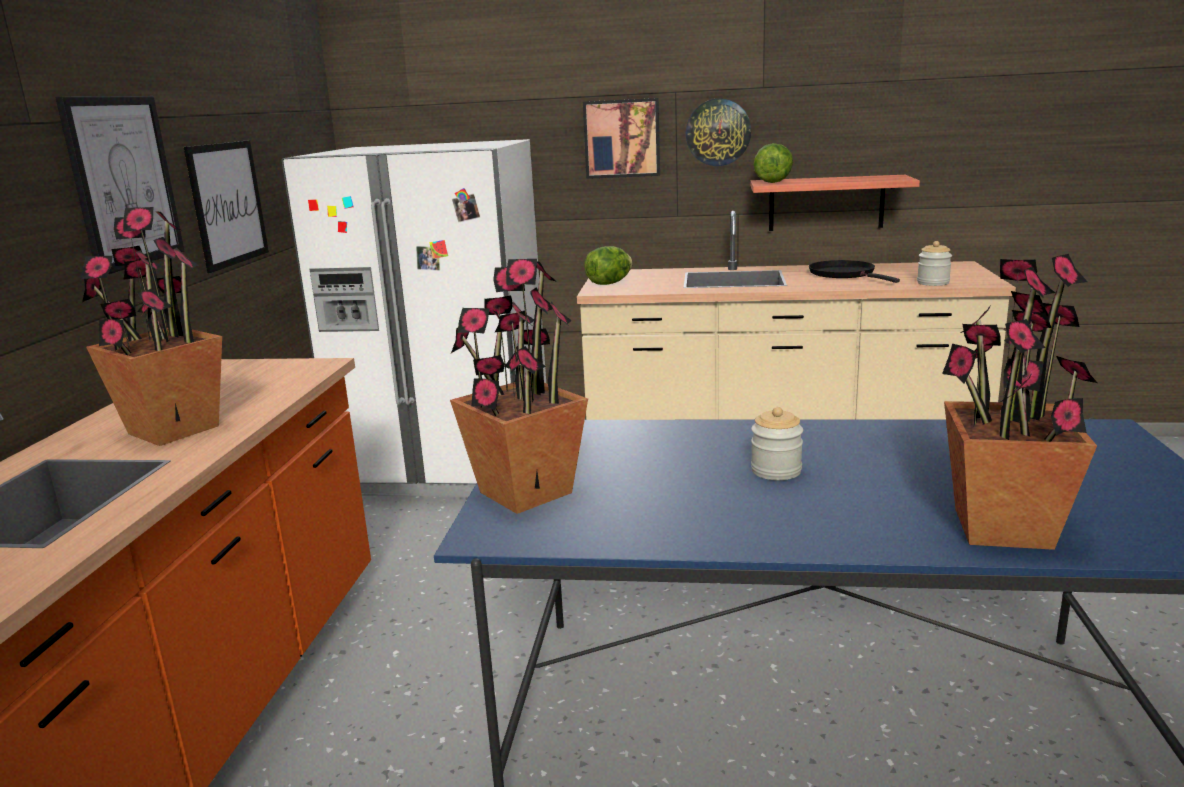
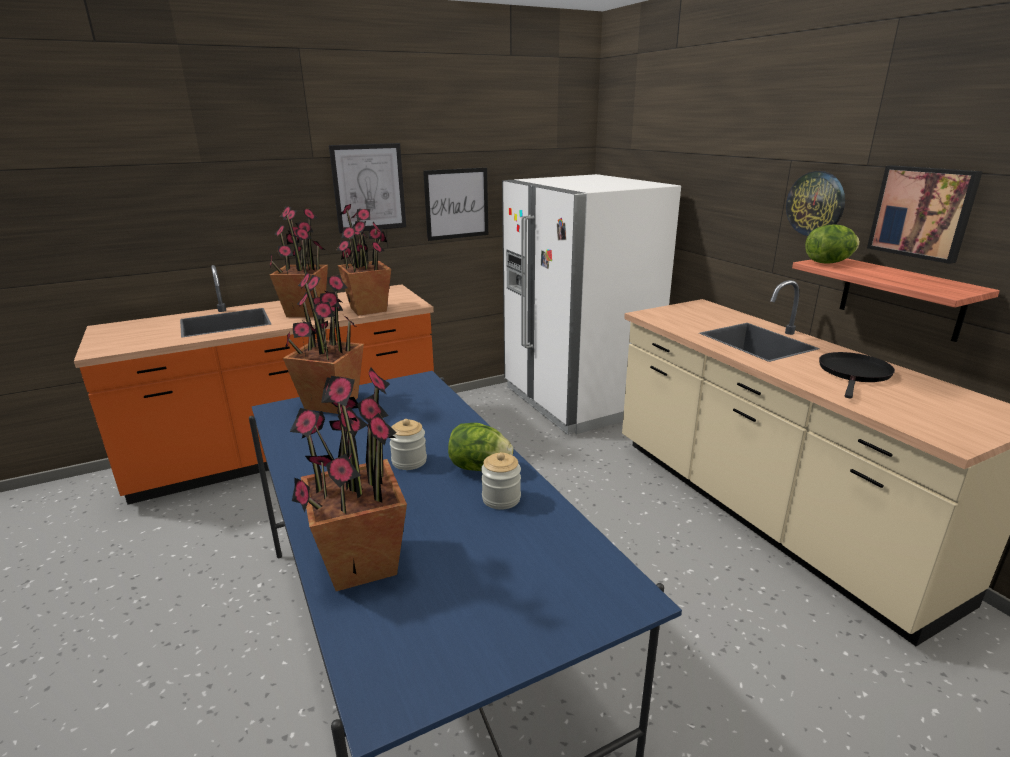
camera: 55 degrees right, 5 degrees up
(272, 390) = (369, 309): none -> potted plant
(609, 283) = (671, 312): lettuce -> lettuce (479, 467)
(622, 138) = (743, 195): picture -> picture (923, 212)
(933, 283) = (897, 415): jar -> jar (501, 498)

